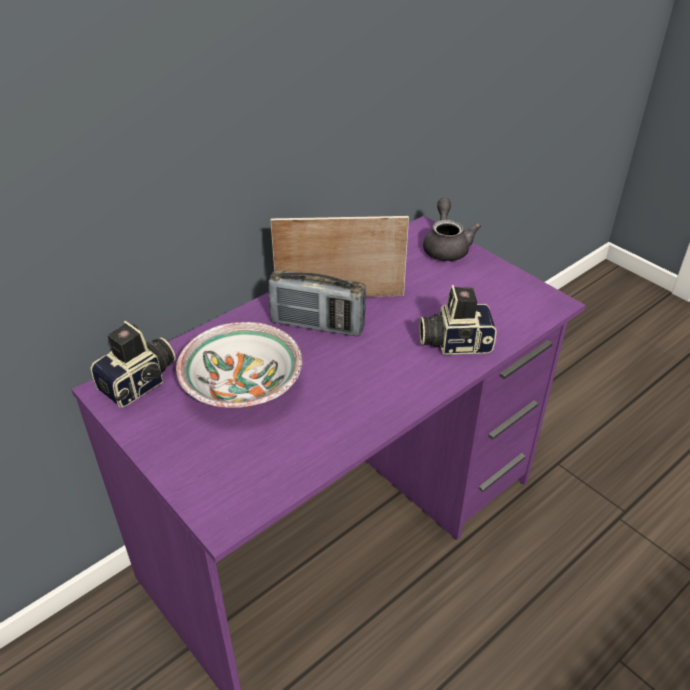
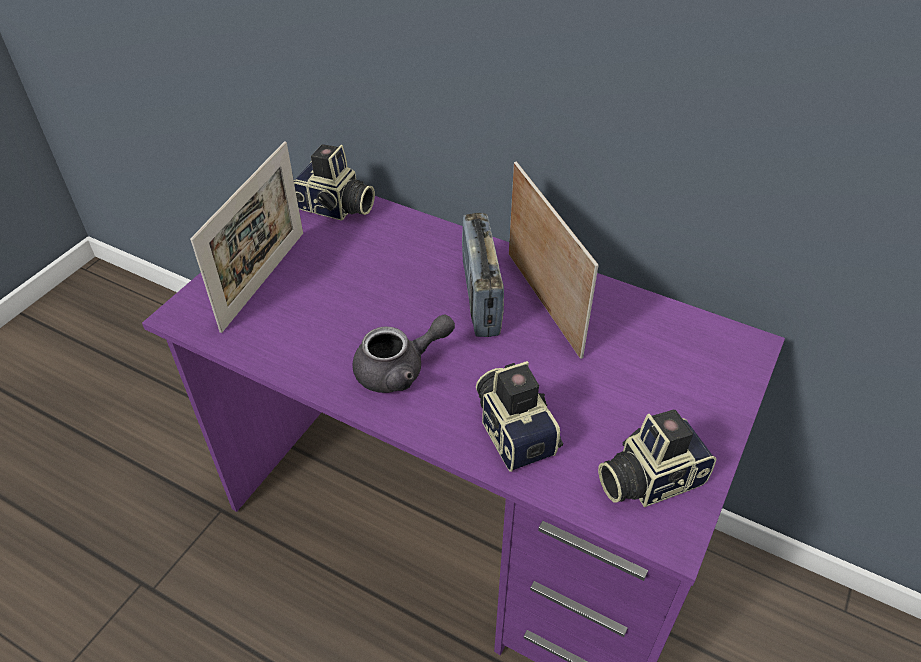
camera: 70 degrees right, 5 degrees up
(211, 450) = (264, 280): none -> picture frame
(244, 387) = (356, 274): bowl -> none
(446, 246) = (723, 378): grey teapot -> grey teapot (400, 369)
(512, 298) = (648, 478): none -> camera

